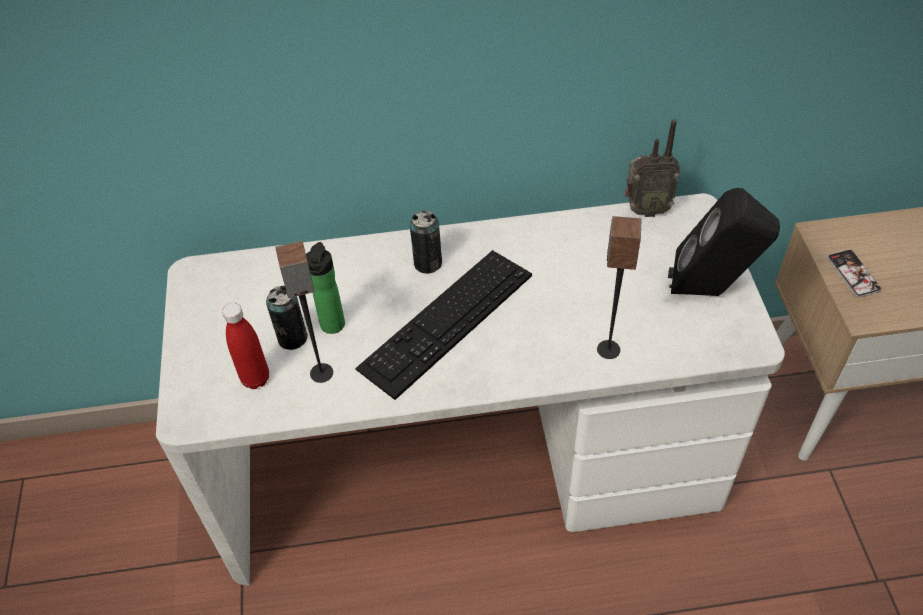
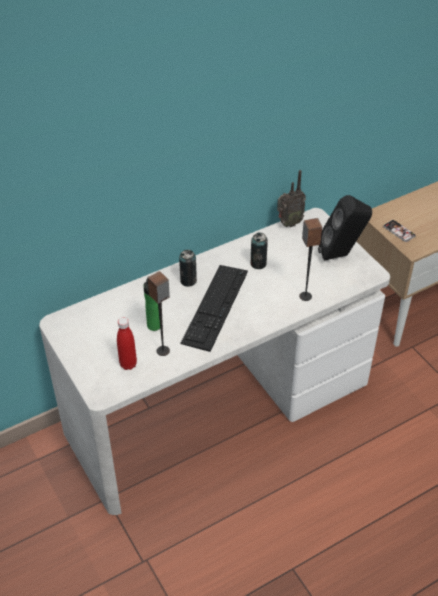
camera: 25 degrees left, 5 degrees down
(292, 338) = (136, 338): can -> can (258, 263)

